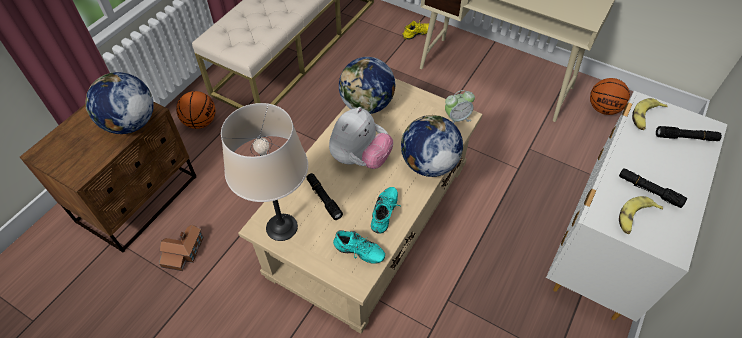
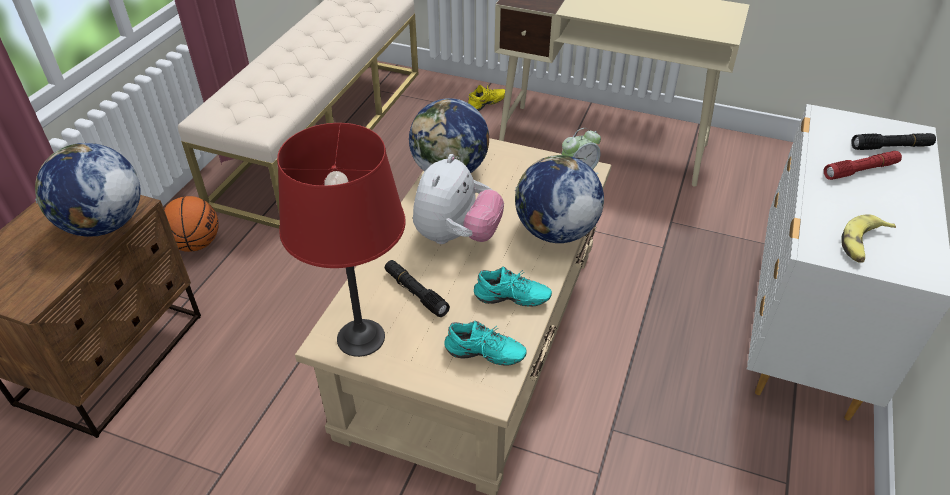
camera: 10 degrees left, 10 degrees down
(183, 252) = (196, 423): toy house -> none
(282, 227) = (361, 338): beige table lamp -> red table lamp
(386, 214) = (511, 300): turquoise shoe -> turquoise shoe turned 90 degrees clockwise
(603, 109) = (752, 164): basketball -> none
(645, 117) = (832, 130): banana -> none
(649, 190) = (868, 210): black flashlight -> none
(655, 155) = (860, 171): none -> red flashlight

